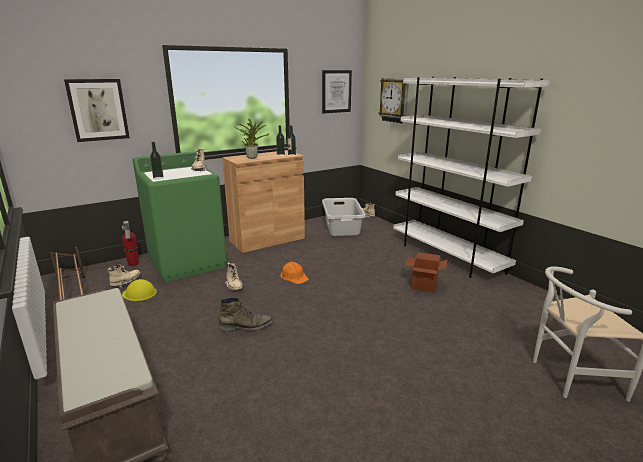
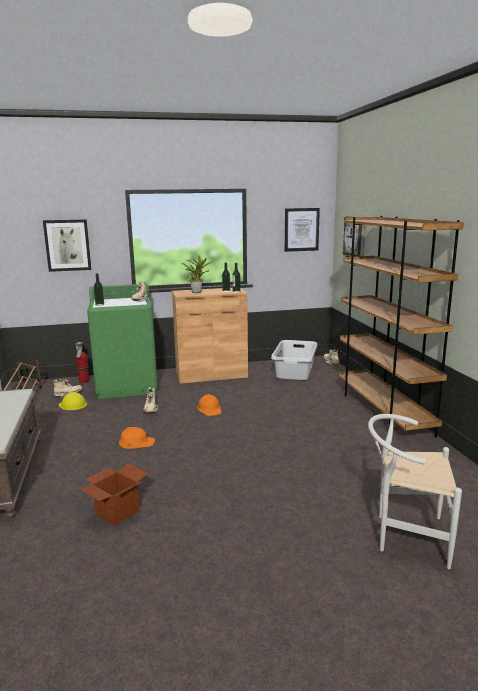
camera: 20 degrees right, 5 degrees down
(246, 326) = (136, 442): green boot -> orange hard hat
(424, 285) = (331, 434): cardboard box -> cardboard box (117, 512)
(447, 256) = (383, 411): white bookcase -> brown bookcase

